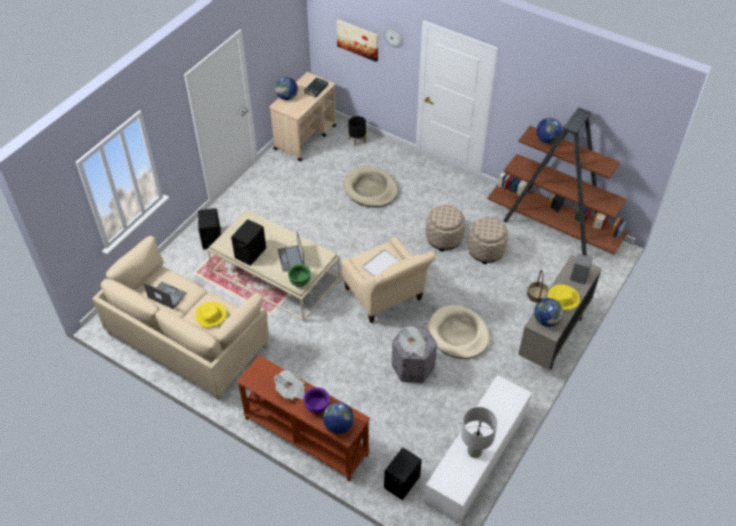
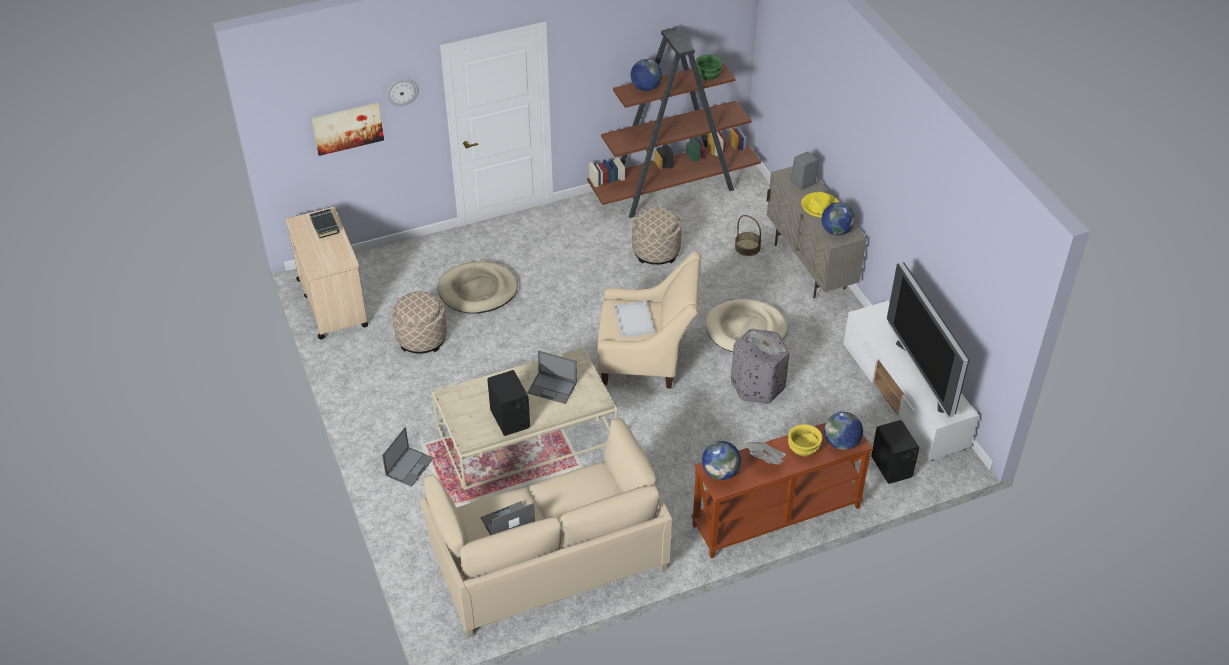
camera: 55 degrees left, 5 degrees down
(211, 239) = (409, 466): black speaker -> laptop
(211, 315) = (578, 494): yellow hat -> none
(287, 97) = (310, 256): globe -> globe (720, 472)
(300, 281) = (593, 396): green bowl -> green bowl (708, 75)
(316, 406) = (802, 448): purple bowl -> yellow bowl
(357, 140) = (388, 262): black planter -> none
(444, 238) = (609, 272): beige ottoman -> beige ottoman (422, 338)
(474, 452) = (925, 375): grey table lamp -> television

